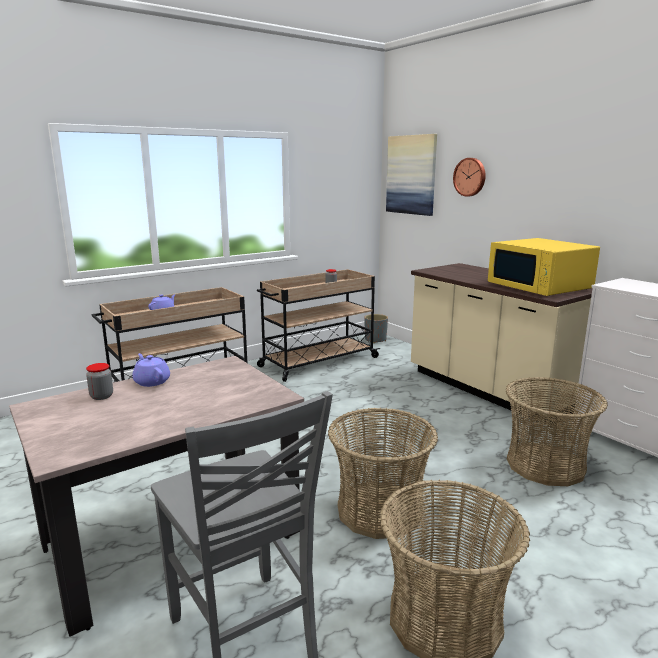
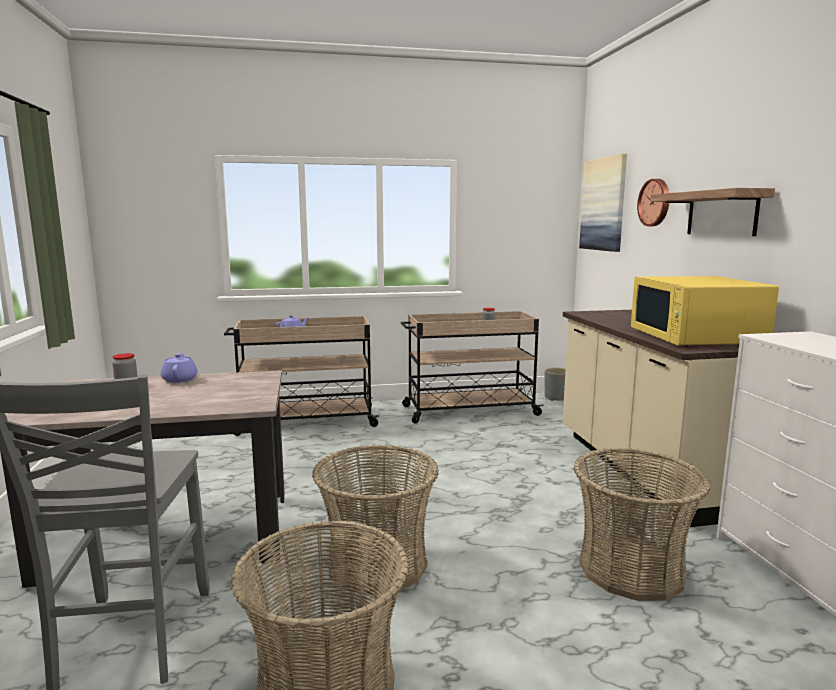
camera: 25 degrees right, 5 degrees down
(538, 189) = (721, 213): none -> shelf

